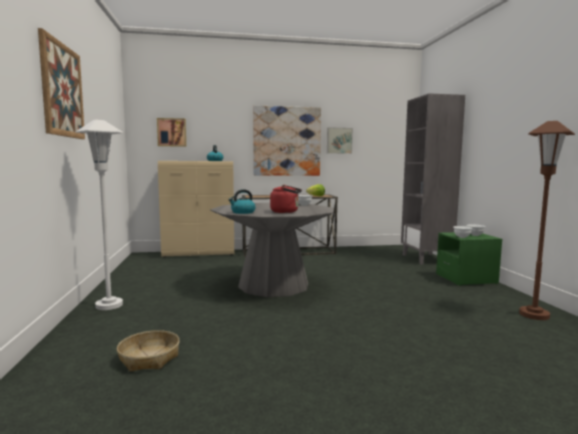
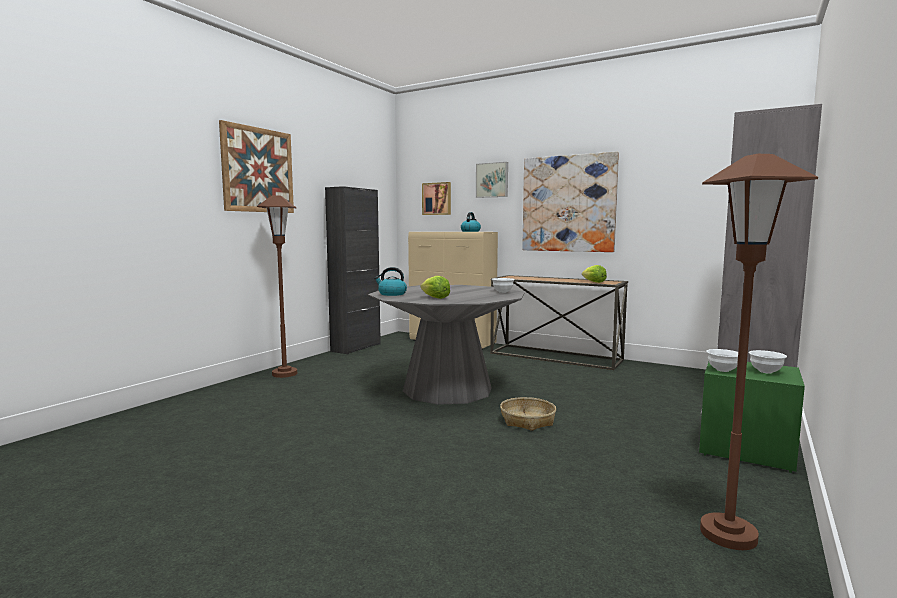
camera: 40 degrees right, 0 degrees up
(109, 305) = (285, 374): white floor lamp -> brown floor lamp
(125, 271) = (356, 347): none -> black cabinet
(149, 358) = (221, 421): basket -> basket (527, 421)
(286, 212) = (435, 298): red kettle -> lettuce
(339, 140) = (648, 199): picture -> picture (492, 180)

